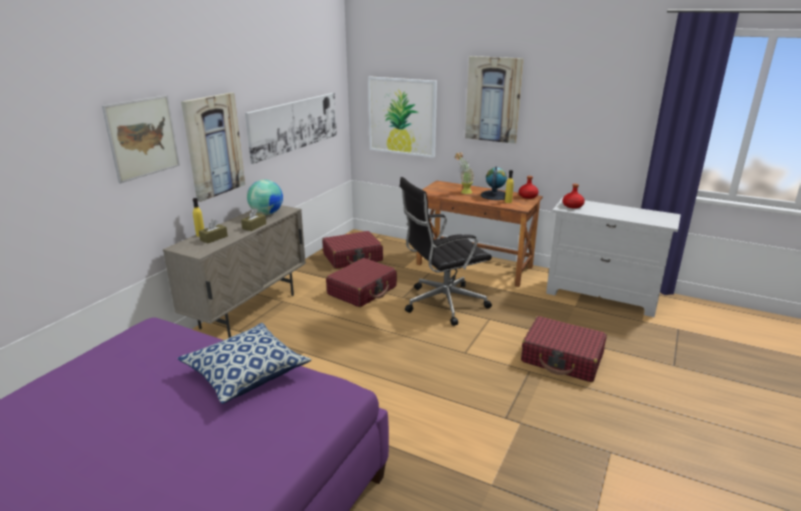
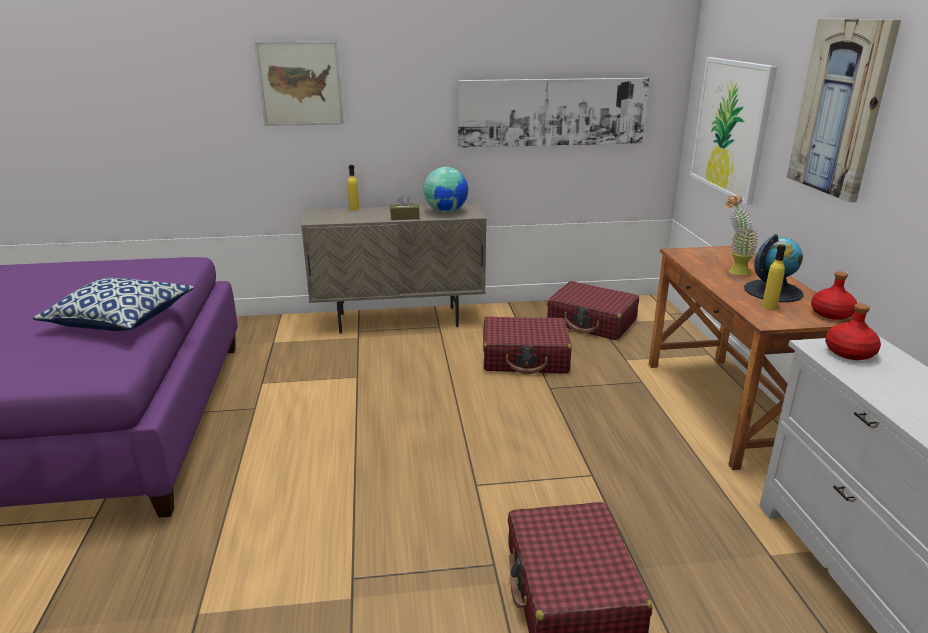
camera: 55 degrees right, 0 degrees up
(214, 146) = (400, 112): picture -> none
(214, 238) = (353, 215): brown tissue box -> none
(442, 303) = (577, 421): black office chair -> none

